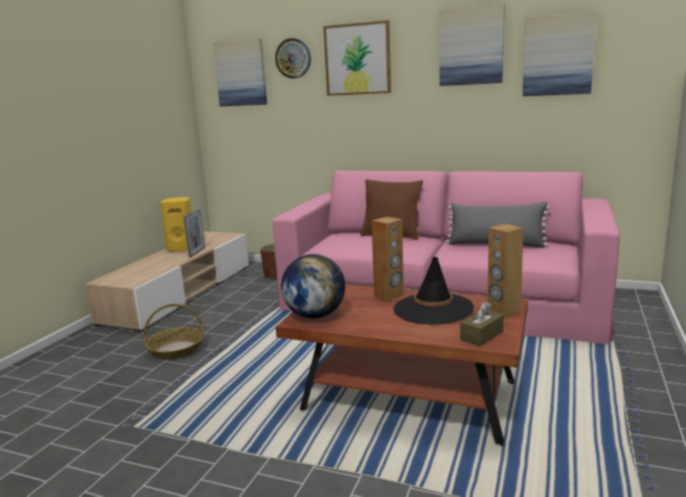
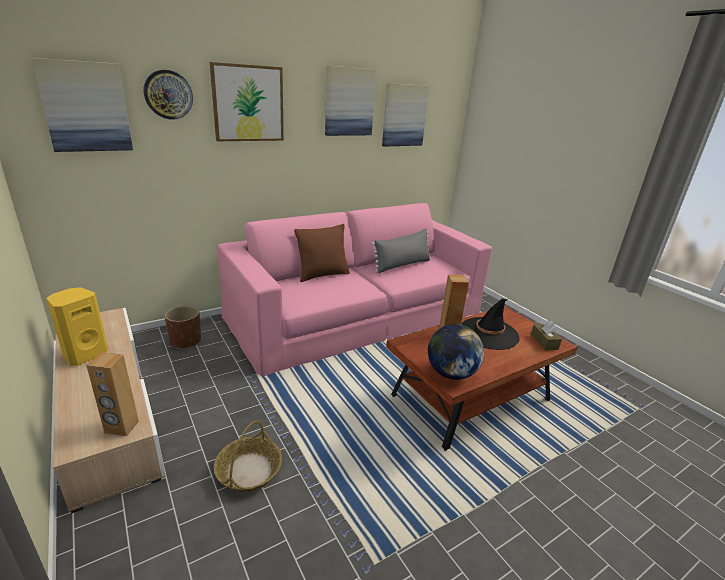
camera: 55 degrees left, 10 degrees up
(197, 252) = (121, 352): picture frame -> none
(503, 311) = (514, 319): brown speaker -> brown speaker (121, 427)

